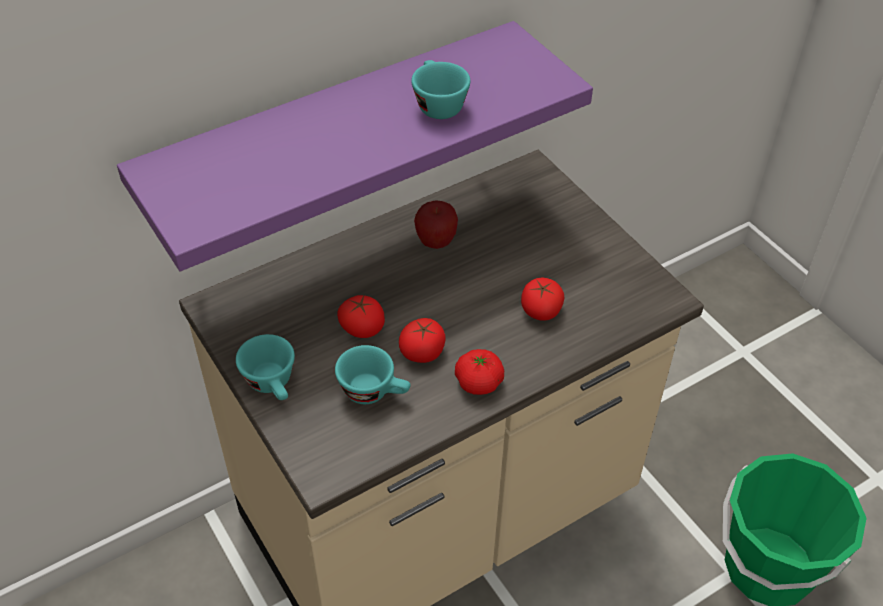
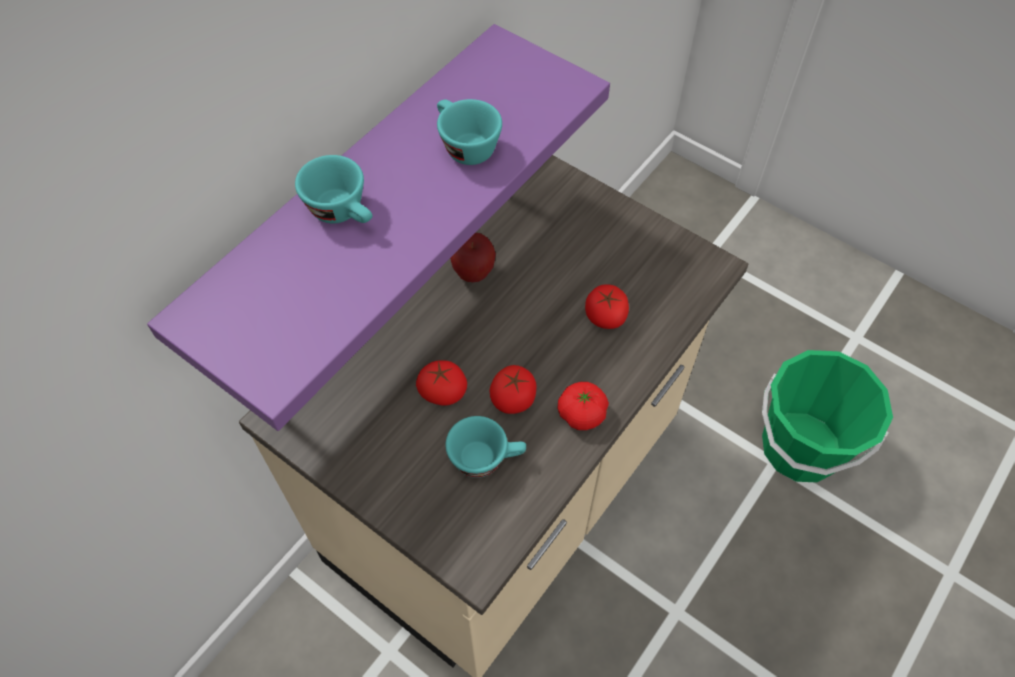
camera: 20 degrees left, 10 degrees up
(273, 385) = (382, 485): turquoise cup -> turquoise cup (343, 212)

